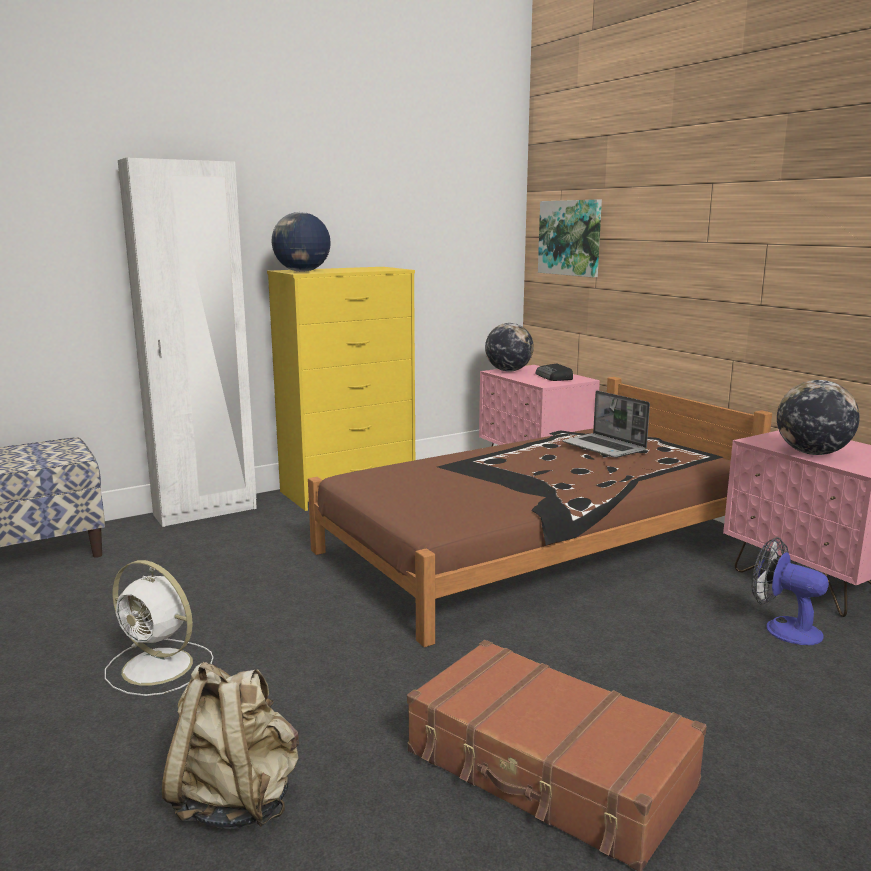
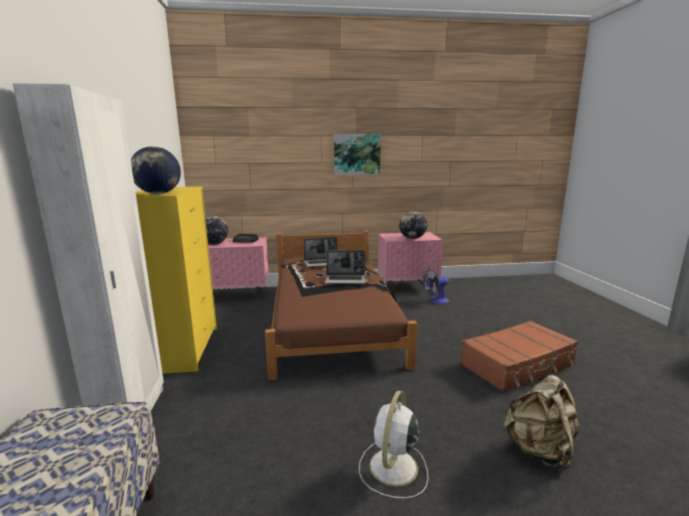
camera: 65 degrees left, 0 degrees up
(160, 667) = (393, 468): white fan -> white fan turned 150 degrees clockwise
(542, 475) = (346, 280): none -> laptop
(570, 238) = (227, 163): picture -> picture (357, 154)

